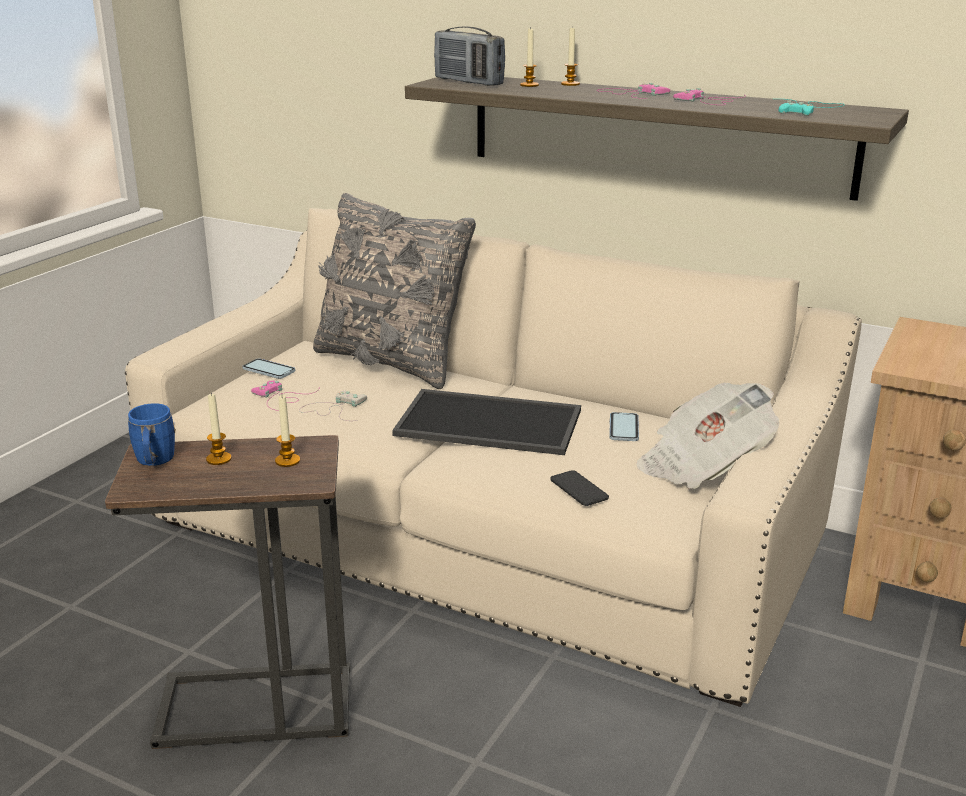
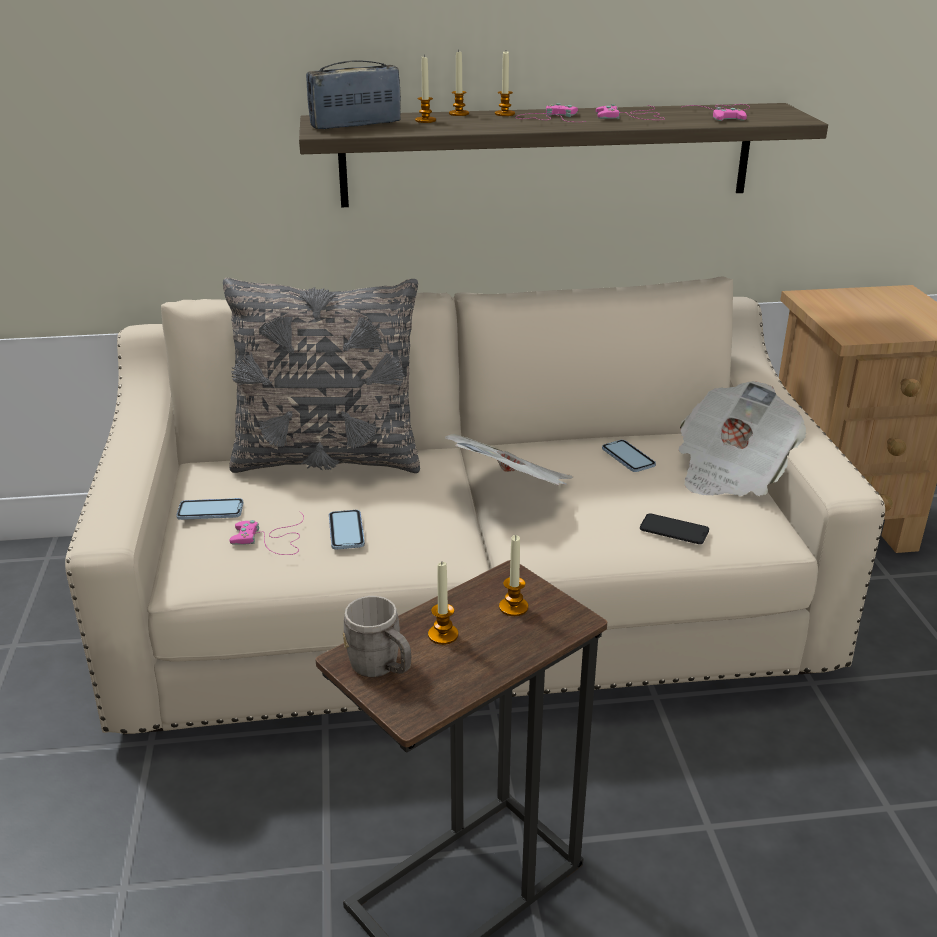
camera: 35 degrees left, 5 degrees up
(154, 462) = (381, 668): blue mug -> grey mug
(334, 409) = (346, 531): white game controller -> phone
(468, 82) = (356, 125): radio -> radio turned 150 degrees clockwise
(491, 422) = (512, 490): tray -> newspaper
(606, 88) = (504, 114): none -> candle
(808, 110) = (725, 114): turquoise game controller -> pink game controller

